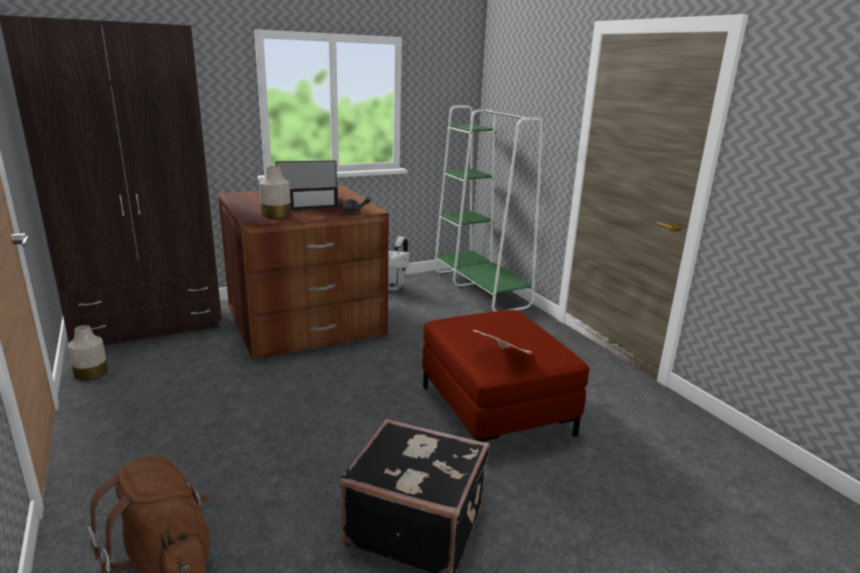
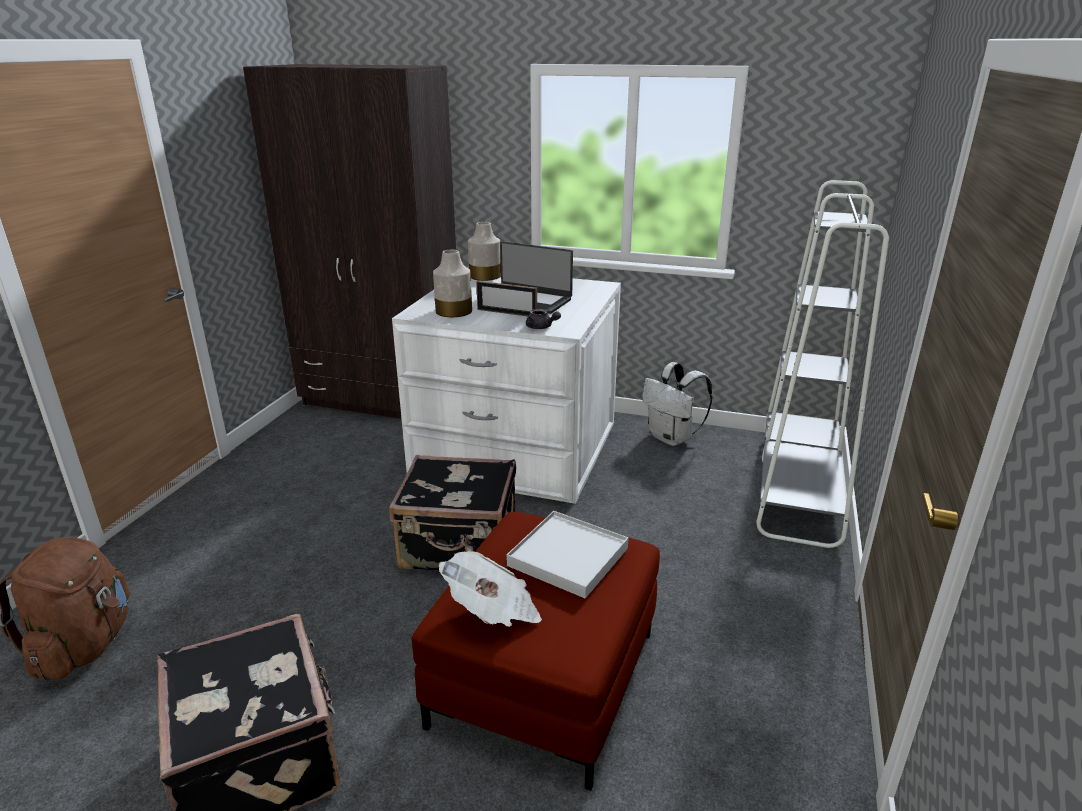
camera: 45 degrees right, 5 degrees up
(91, 372) = (284, 432): beige vase -> beige vase (485, 276)
(306, 320) = (516, 448): brown dresser -> white dresser
(356, 379) = (460, 546): none -> black suitcase
(480, 289) = (797, 488): green clothes rack -> grey clothes rack
(494, 326) = (568, 557): none -> white tray

